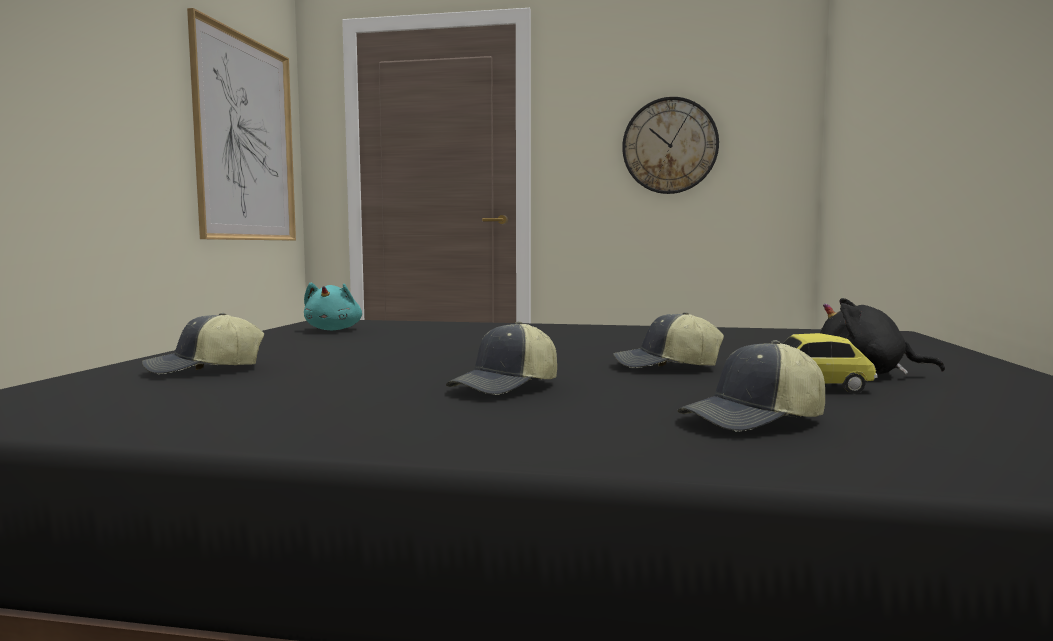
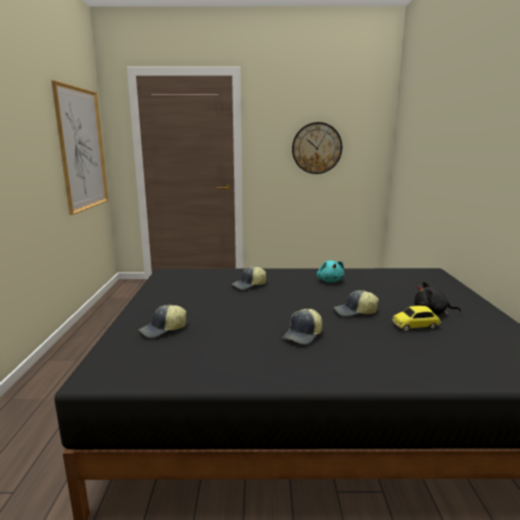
camera: 10 degrees left, 10 degrees up
(334, 329) = (181, 282): turquoise plush toy -> turquoise plush toy (330, 280)
(753, 421) = (405, 354): cap -> cap (249, 285)

